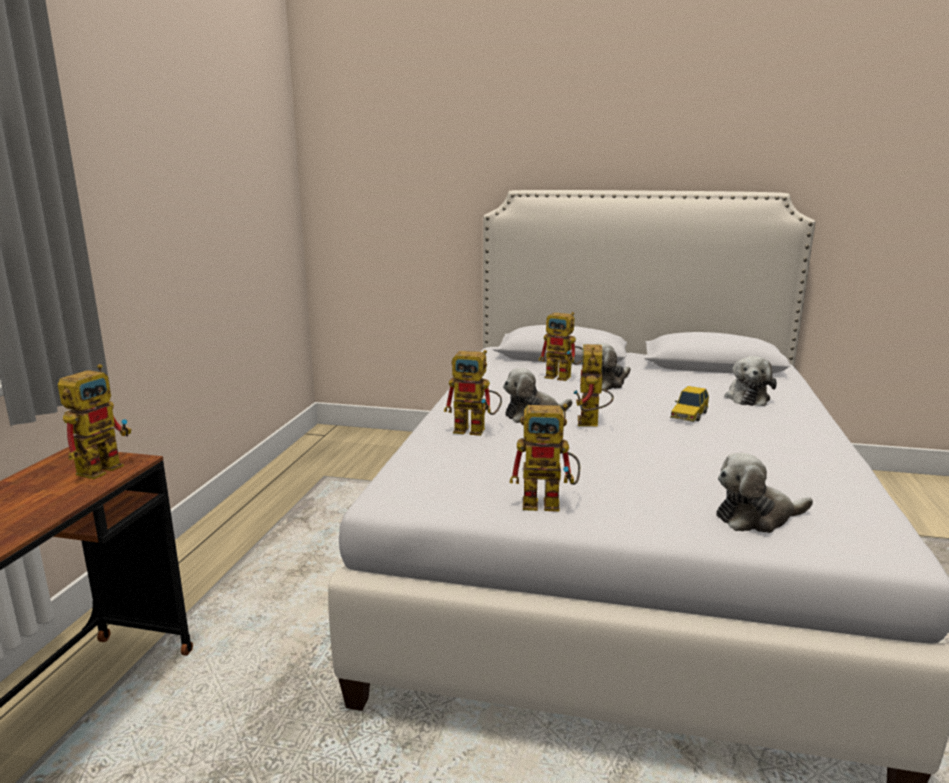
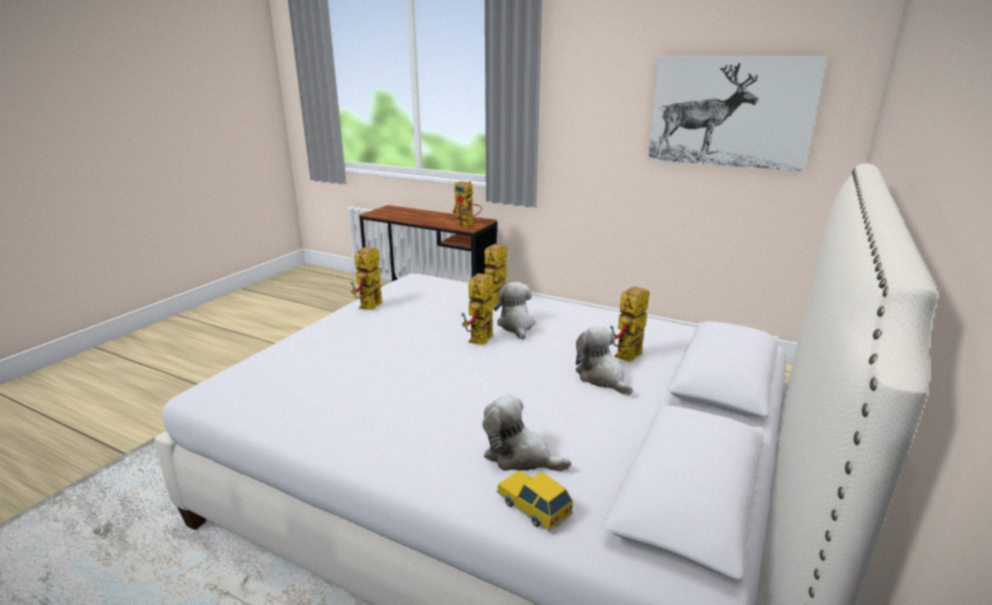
camera: 105 degrees right, 5 degrees up
(233, 180) = (730, 112): none -> picture
(591, 424) = (481, 342): toy robot -> toy robot turned 90 degrees counterclockwise
(689, 415) = (480, 394): toy car -> toy car (533, 506)
(756, 517) = (289, 360): plush toy -> none

